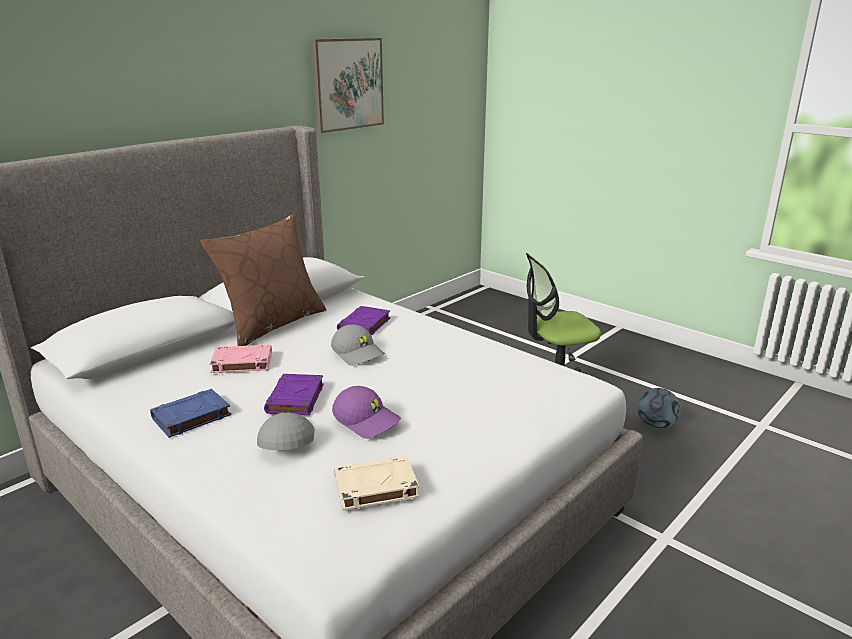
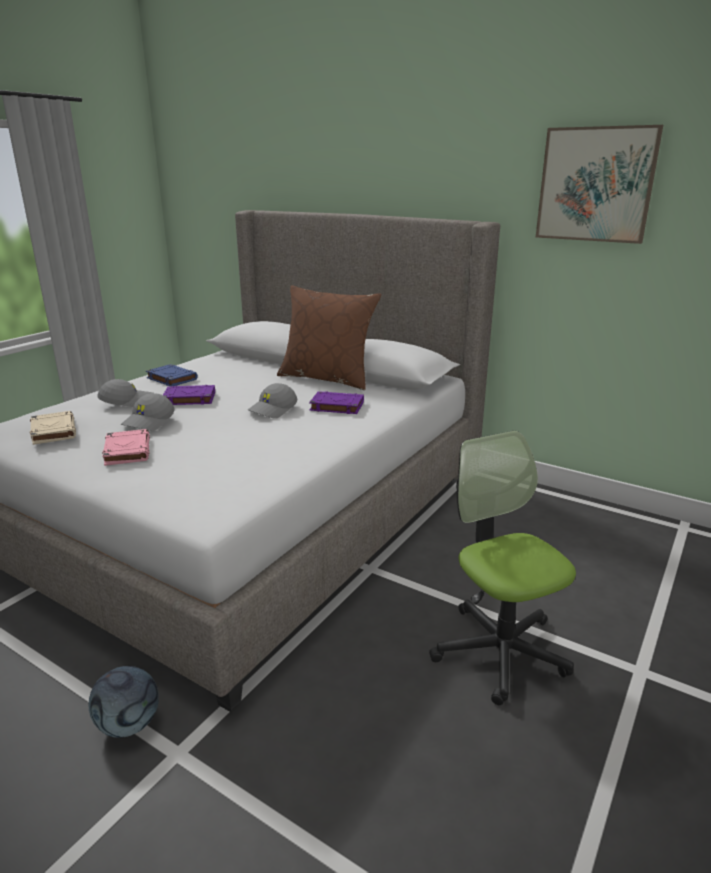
camera: 80 degrees right, 0 degrees up
(241, 363) = (251, 379): pink book -> pink book (127, 451)
(367, 420) = (149, 422): purple cap -> grey cap
(655, 426) = (457, 775): football -> football (128, 724)

